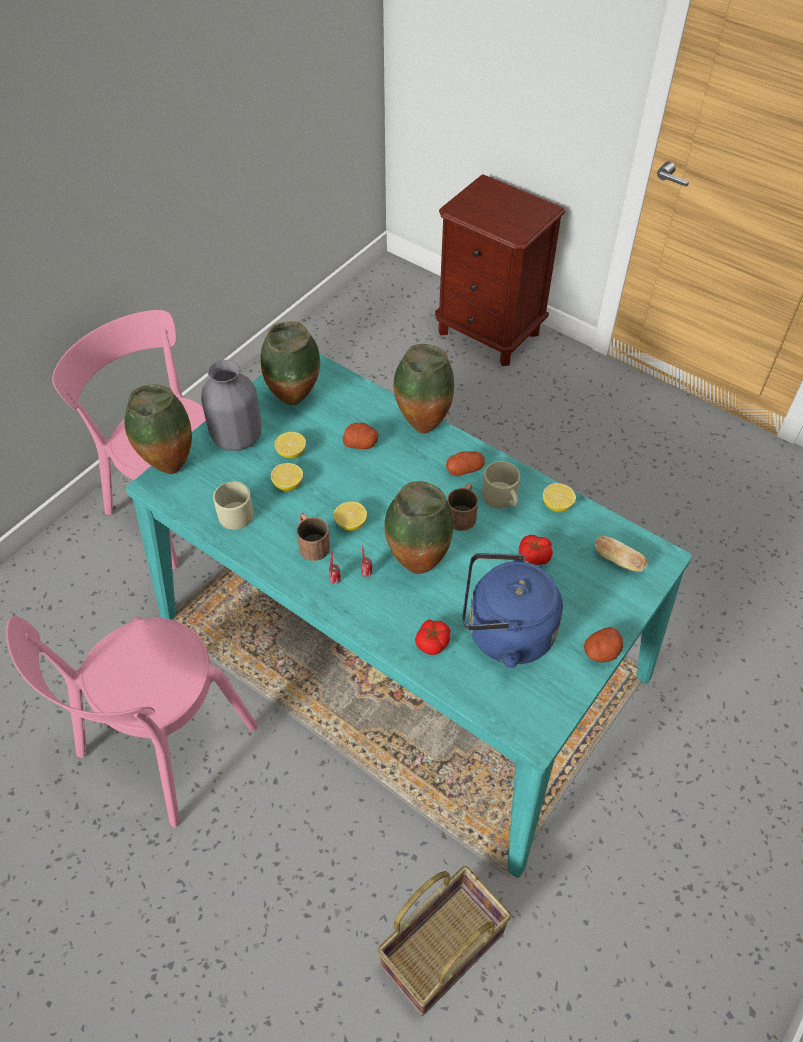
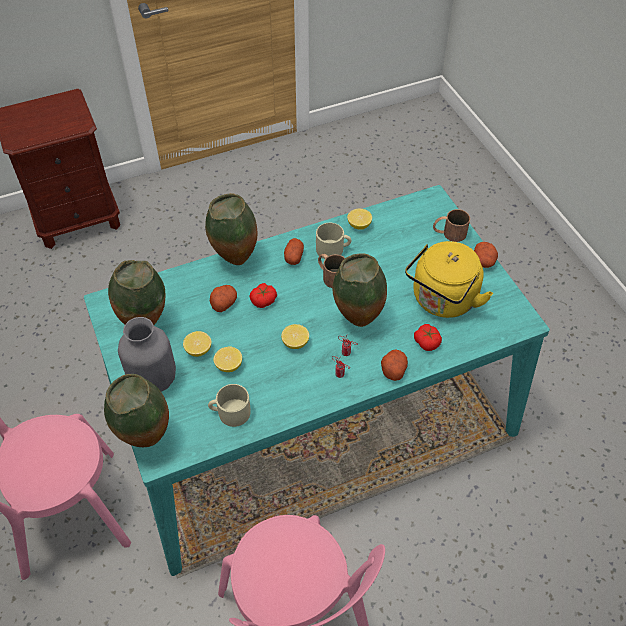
camera: 60 degrees left, 0 degrees up
(311, 542) = (295, 374): brown mug -> brown mug (449, 233)
(372, 625) = (393, 369): none -> potato
(441, 947) = (543, 501): basket -> none
(504, 633) = (442, 301): blue kettle -> yellow kettle
(534, 555) = (391, 256): tomato -> tomato (263, 300)
(618, 561) = (422, 219): bread -> none

